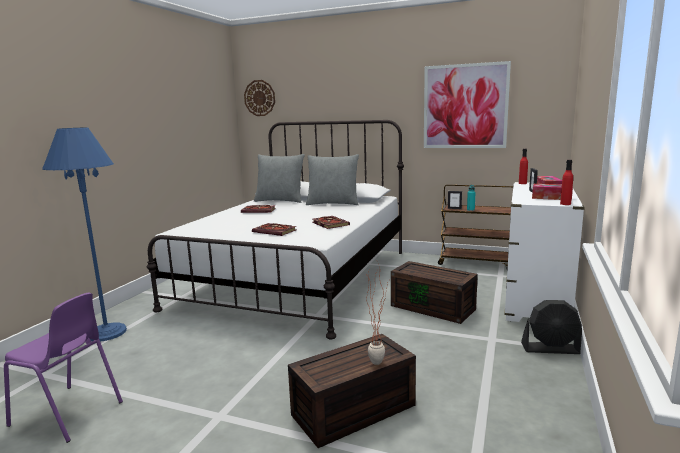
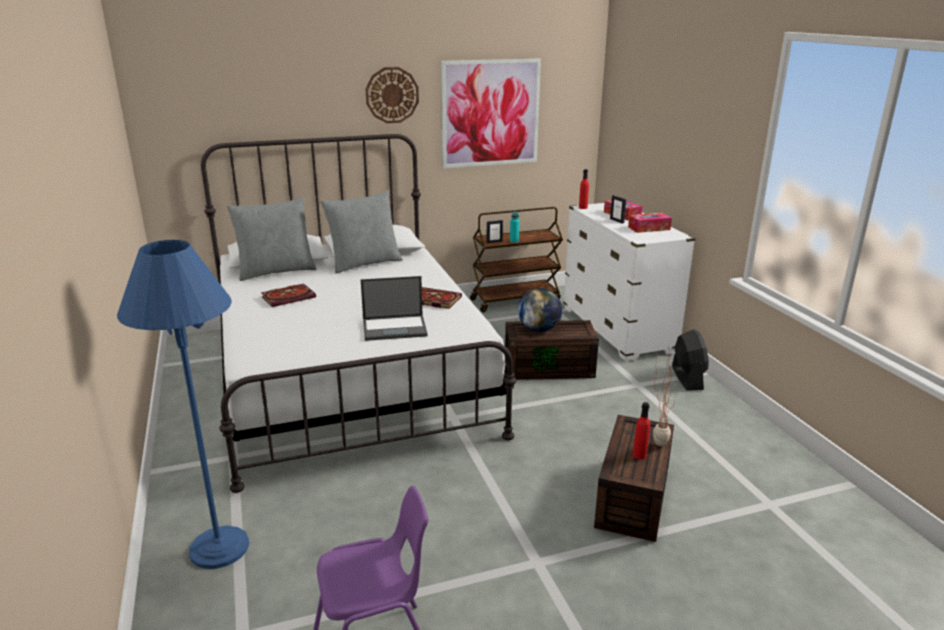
camera: 40 degrees left, 10 degrees up
(259, 98) = (173, 103): wall clock -> wall clock (392, 95)
(276, 231) = (395, 328): book -> laptop
(423, 270) = (539, 329): none -> globe
(551, 349) = (687, 378): black fan -> black fan turned 60 degrees counterclockwise
(565, 204) = (676, 236): red bottle -> red bottle (639, 455)

